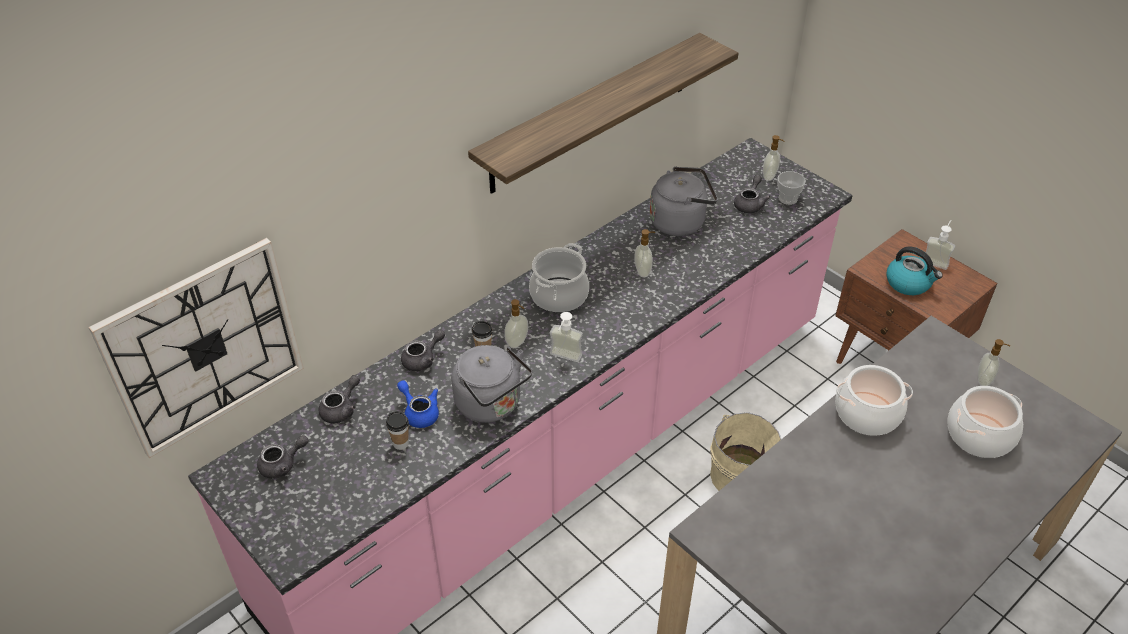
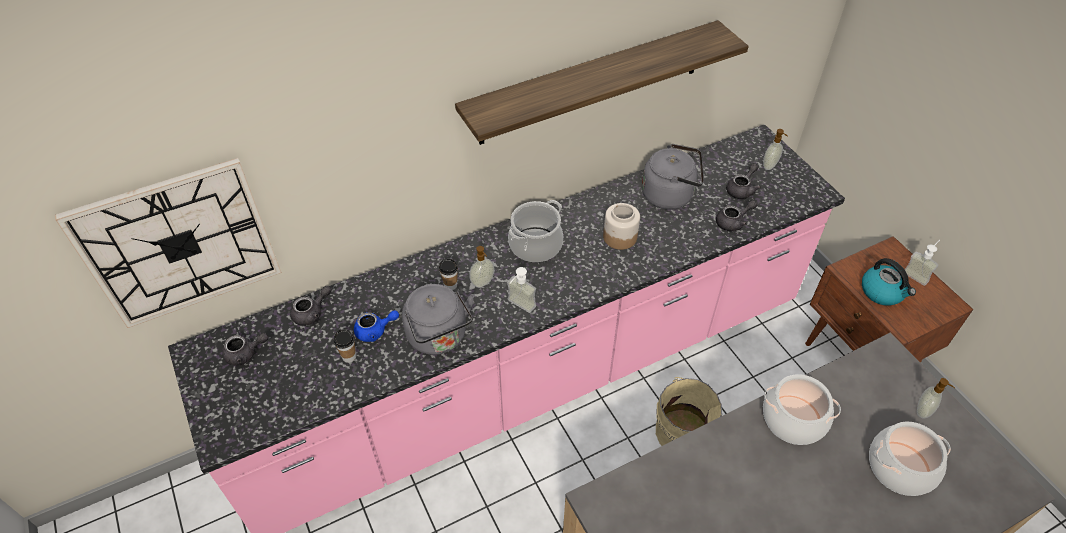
camera: 15 degrees right, 5 degrees up
(419, 412) = (375, 331): blue teapot -> blue teapot turned 105 degrees clockwise
(423, 359) = (396, 281): grey teapot -> grey teapot (733, 222)
(643, 271) = (619, 237): soap dispenser -> jar
(787, 199) = (780, 191): cup -> none

